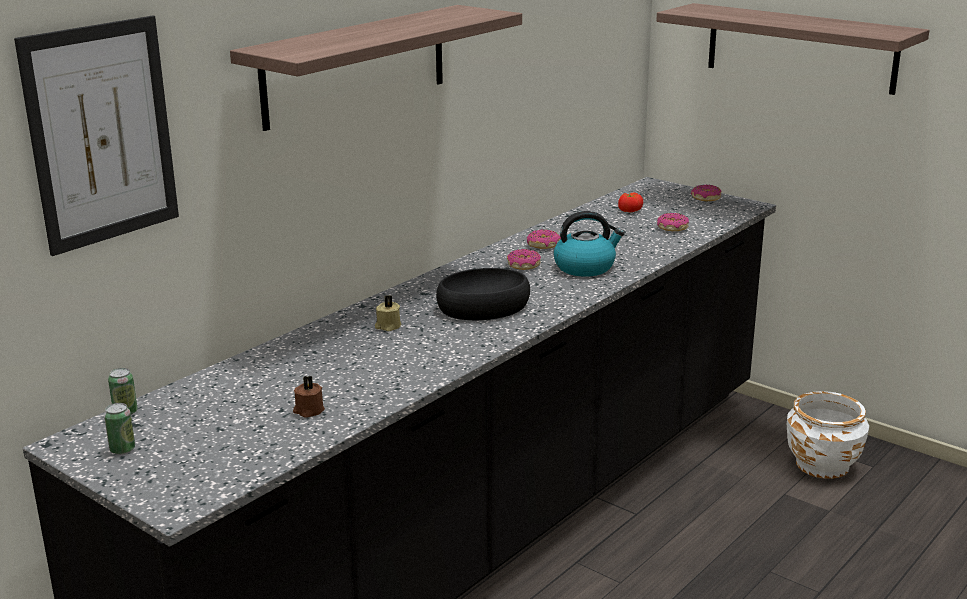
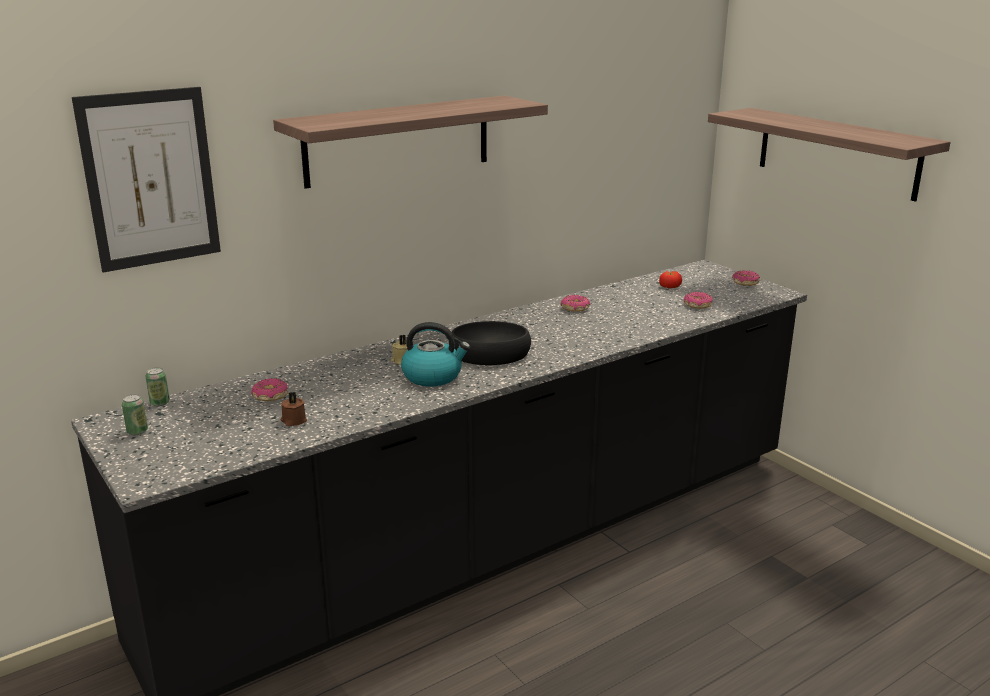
camera: 15 degrees right, 0 degrees up
(523, 265) = (546, 323): donut -> donut (270, 396)
(585, 267) = (598, 330): kettle -> kettle (433, 376)
(822, 464) = (819, 535): white planter -> none

